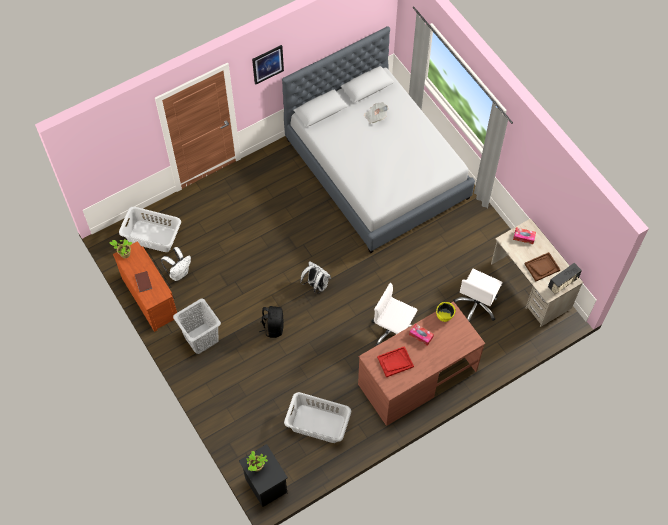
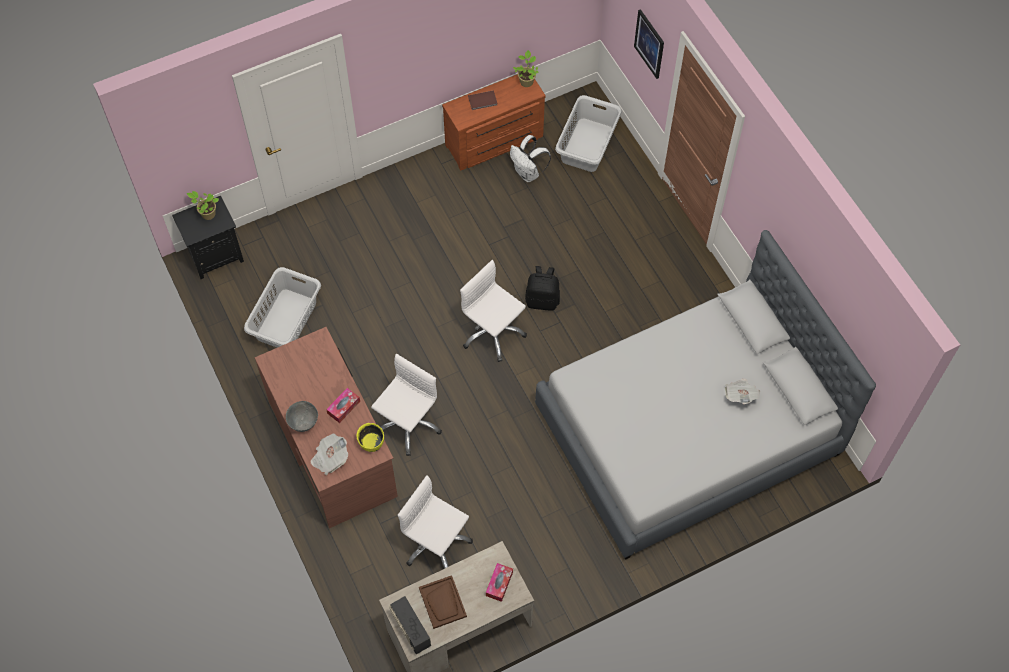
camera: 95 degrees right, 0 degrees up
(201, 338) = (428, 195): grey laundry basket -> none
(267, 64) = (770, 191): picture -> picture (649, 43)
(273, 327) = (434, 277): black backpack -> black backpack (542, 300)
(316, 285) = (492, 333): white backpack -> white office chair
(395, 362) = (309, 370): red tray -> none
(436, 360) = (303, 423): none -> grey bowl
(460, 339) = (330, 458): none -> newspaper

